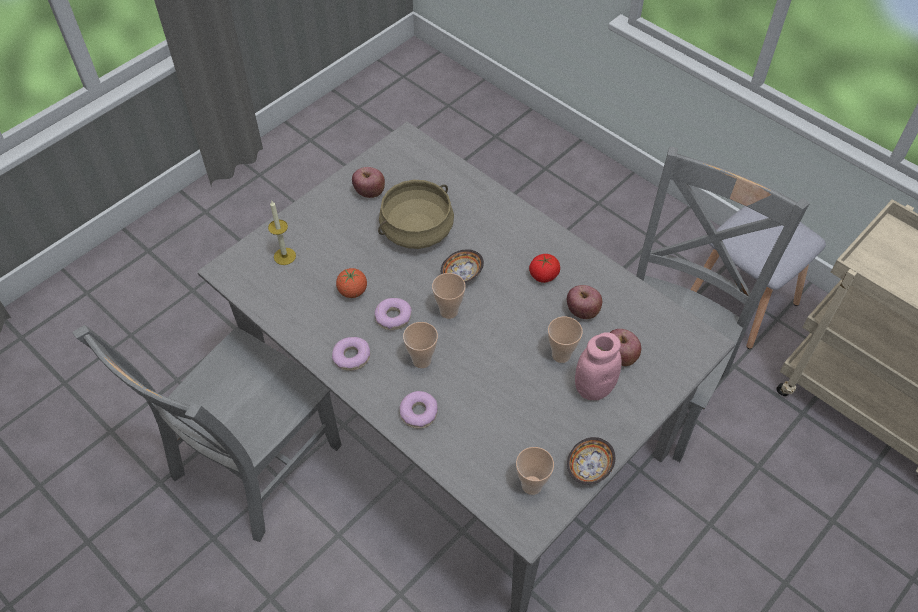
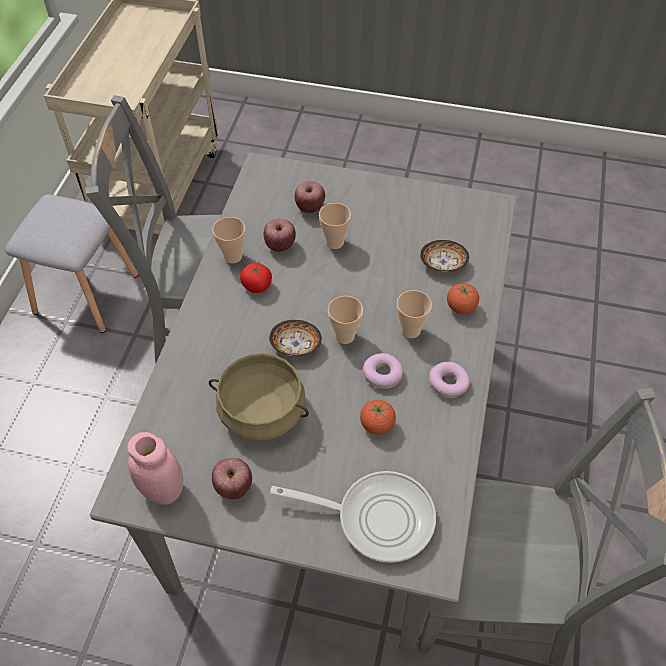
camera: 120 degrees left, 0 degrees up
(284, 256) = (377, 517): candle -> frying pan
(419, 413) = (461, 307): donut -> tomato
(531, 485) = (461, 215): cup -> cup (233, 256)
(589, 467) = (421, 191): bowl -> bowl (443, 264)
(593, 388) = (352, 212): pink jar -> pink jar (162, 489)

